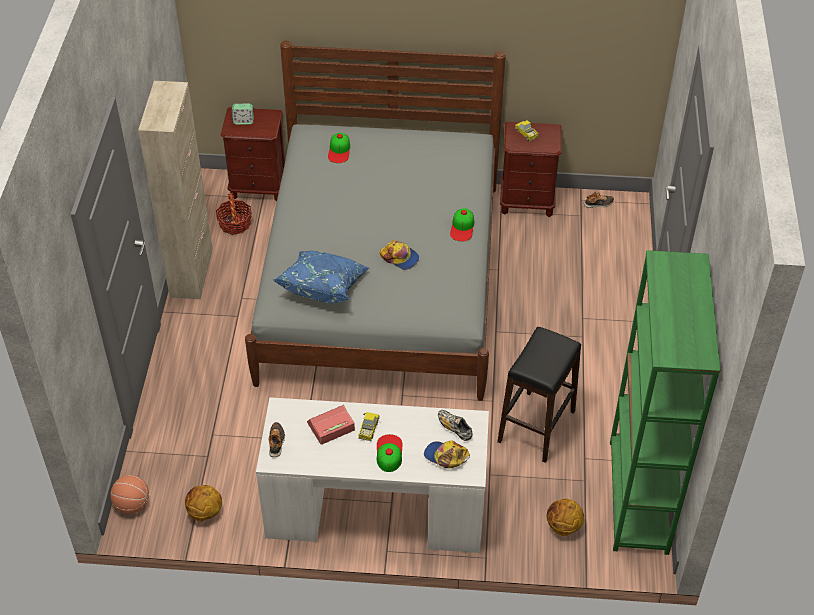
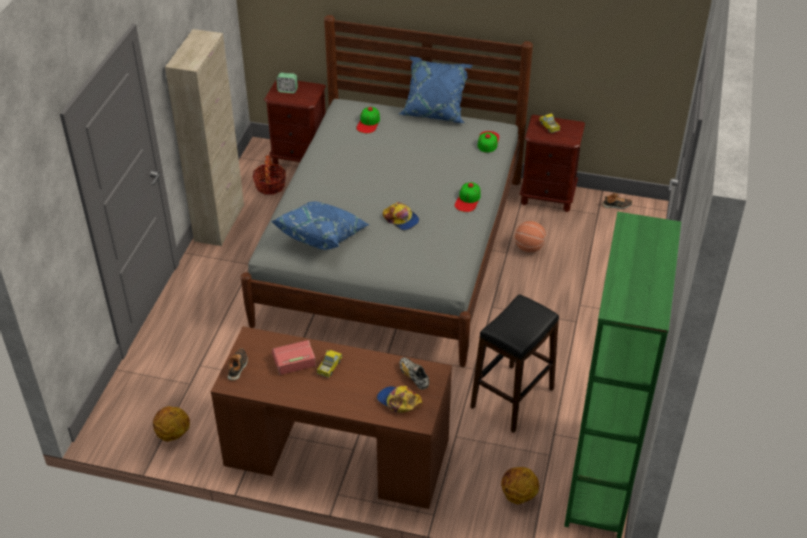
camera: 10 degrees right, 5 degrees down
(132, 504) = (108, 418): basketball -> basketball (529, 248)
(375, 507) = (336, 451): white desk -> brown desk
(389, 453) = (343, 391): cap -> cap (488, 141)
(405, 129) = (435, 112): none -> blue pillow

